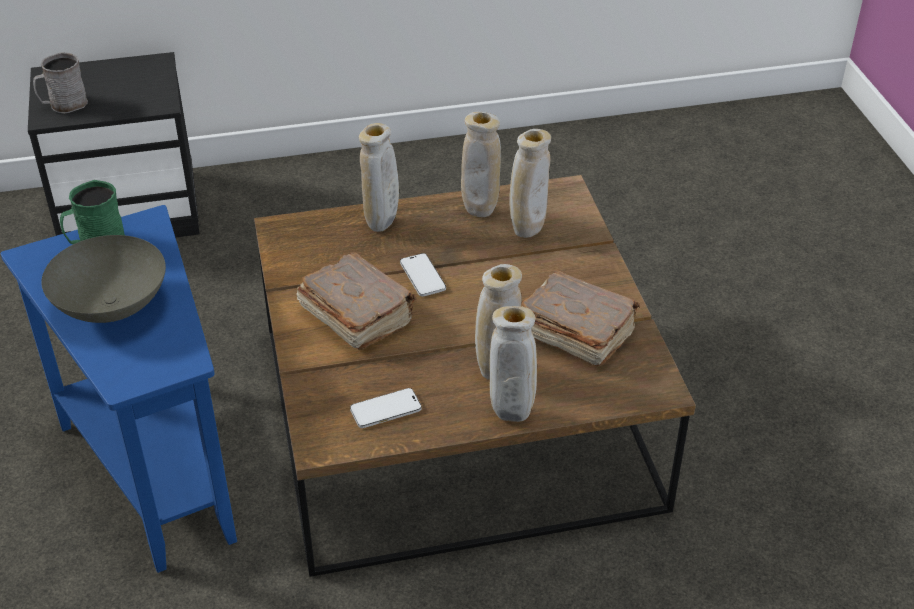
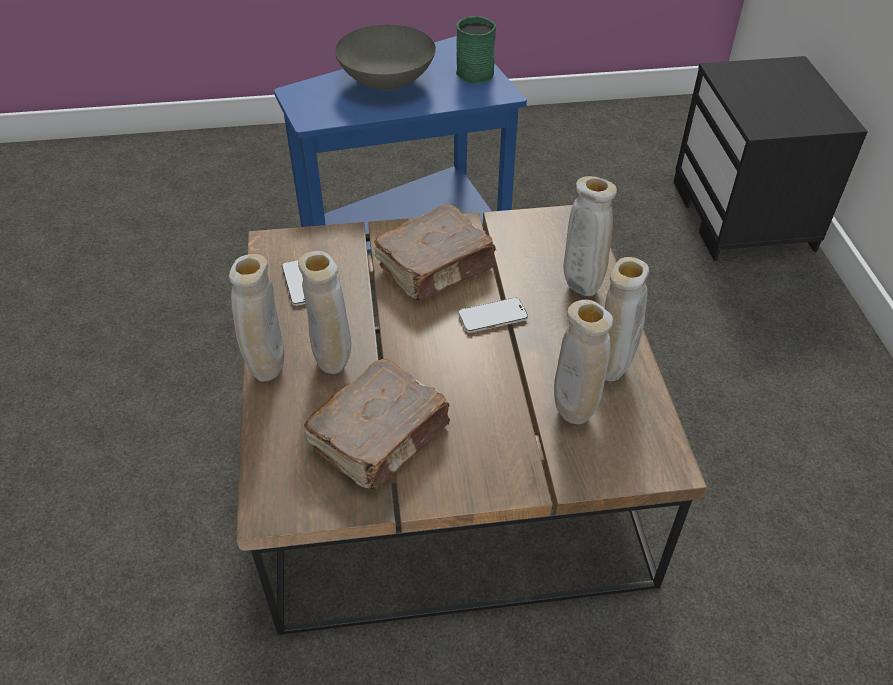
camera: 95 degrees right, 5 degrees up
(63, 105) = (744, 76): grey mug -> none

